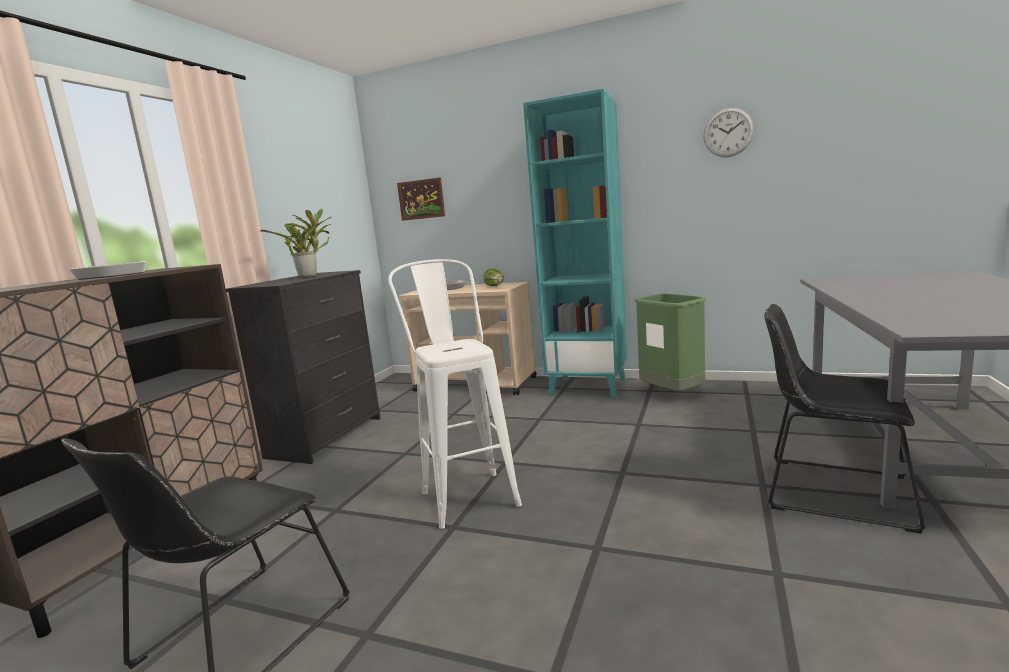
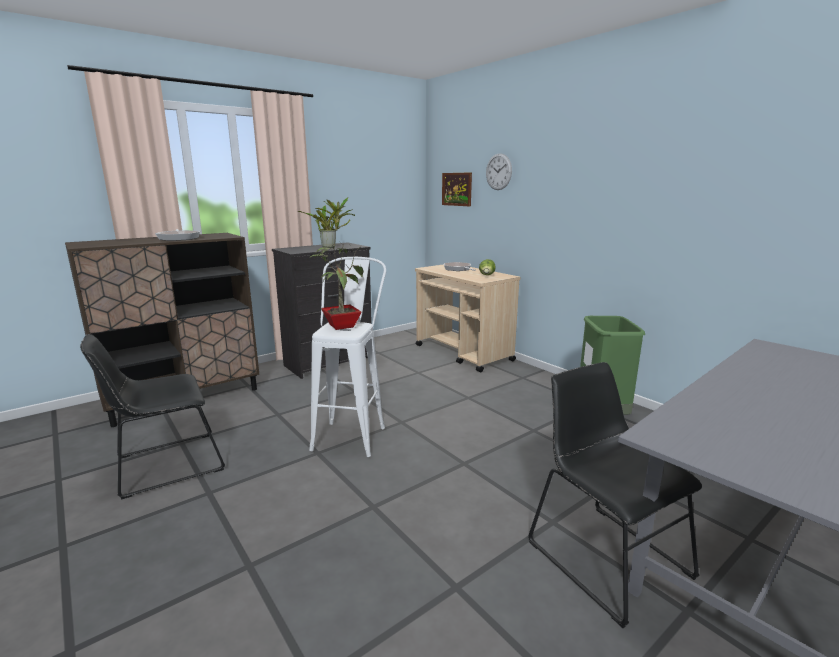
camera: 30 degrees right, 5 degrees up
(443, 347) = (341, 326): none -> potted plant
(589, 387) = (542, 383): turquoise bookcase -> none
(728, 132) = (726, 159): wall clock -> wall clock (498, 172)

